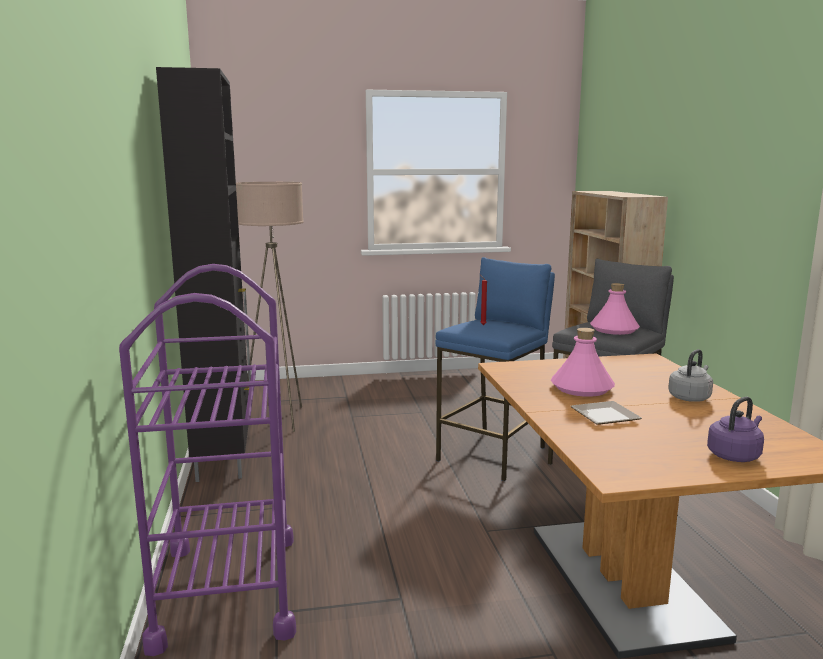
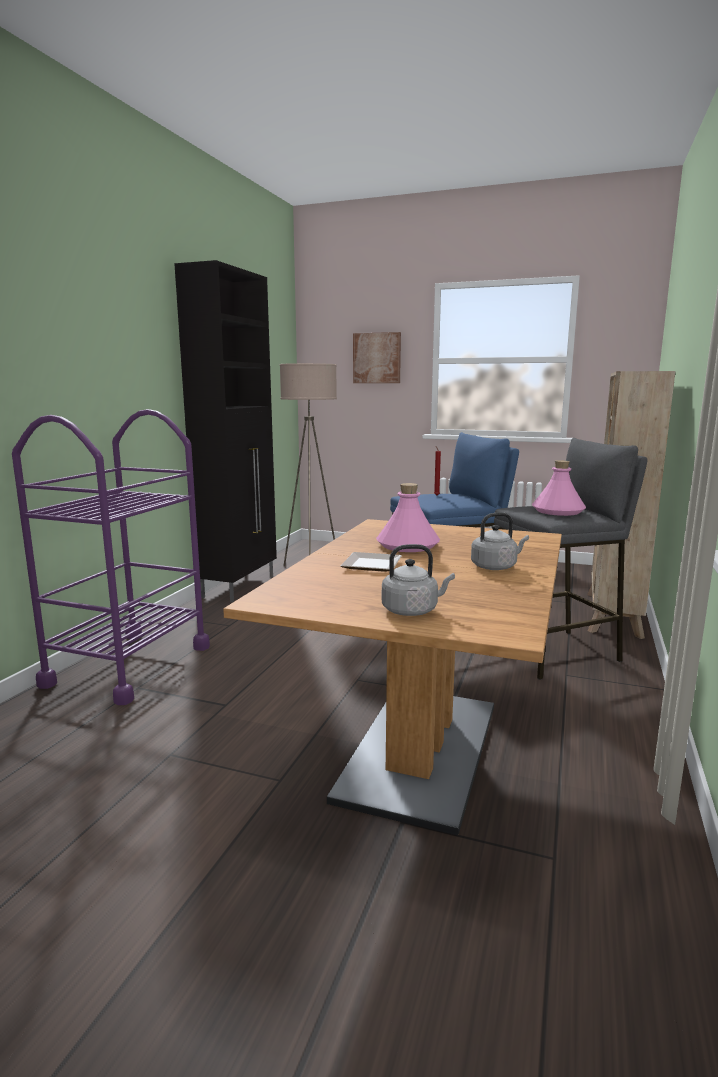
camera: 30 degrees right, 0 degrees up
(303, 168) = (377, 358): none -> picture
(735, 455) = (412, 610): purple kettle -> grey kettle

